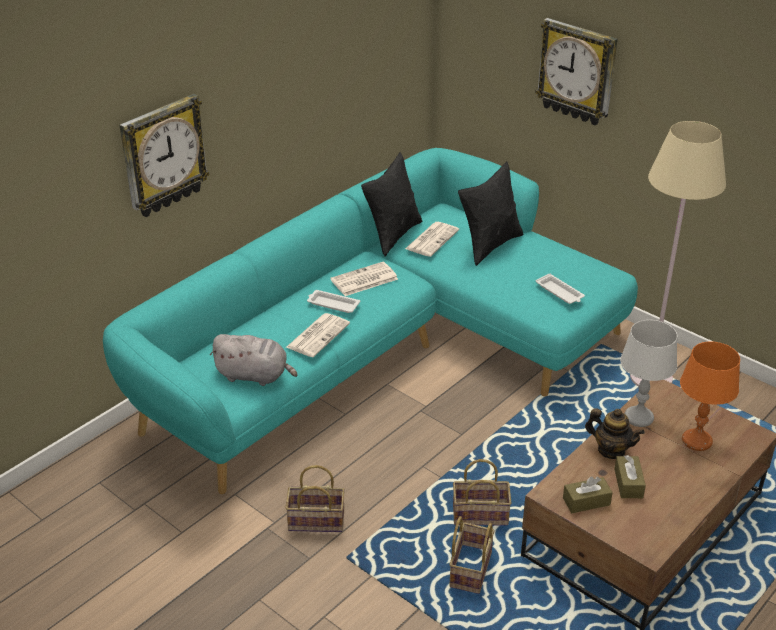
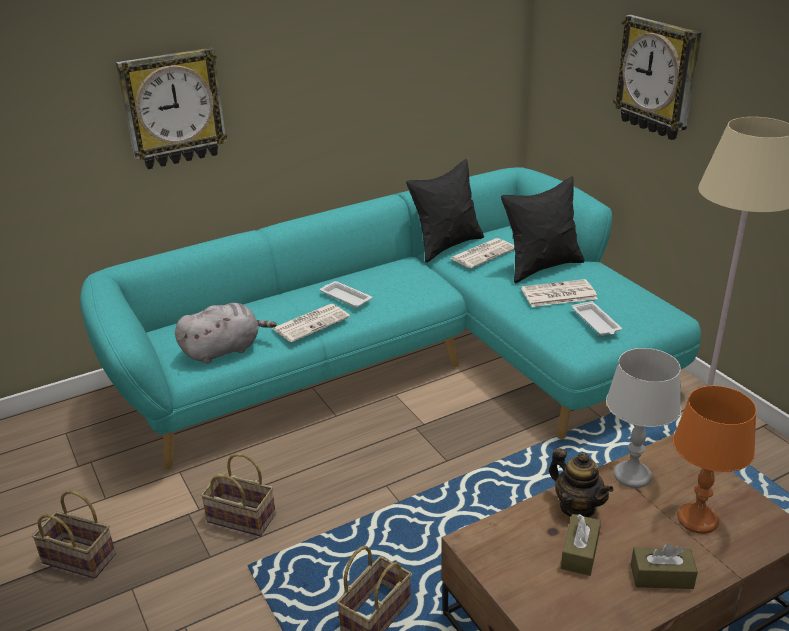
camera: 20 degrees right, 5 degrees down
(255, 375) = (224, 350): grey plush toy -> grey plush toy turned 60 degrees counterclockwise
(363, 280) = (391, 280): newspaper -> newspaper (558, 294)
(481, 514) = (423, 554): basket -> basket (81, 558)
(586, 501) = (513, 562): brown tissue box -> brown tissue box (661, 576)

